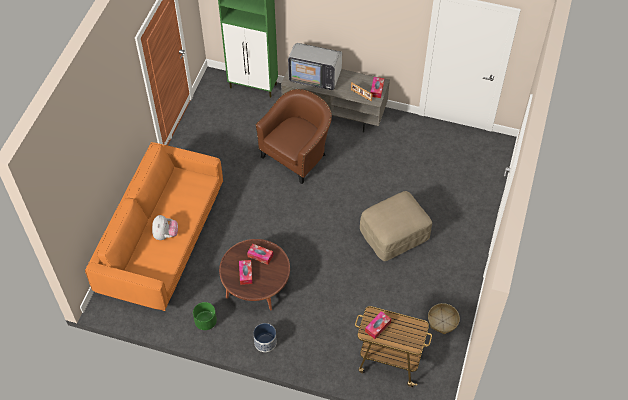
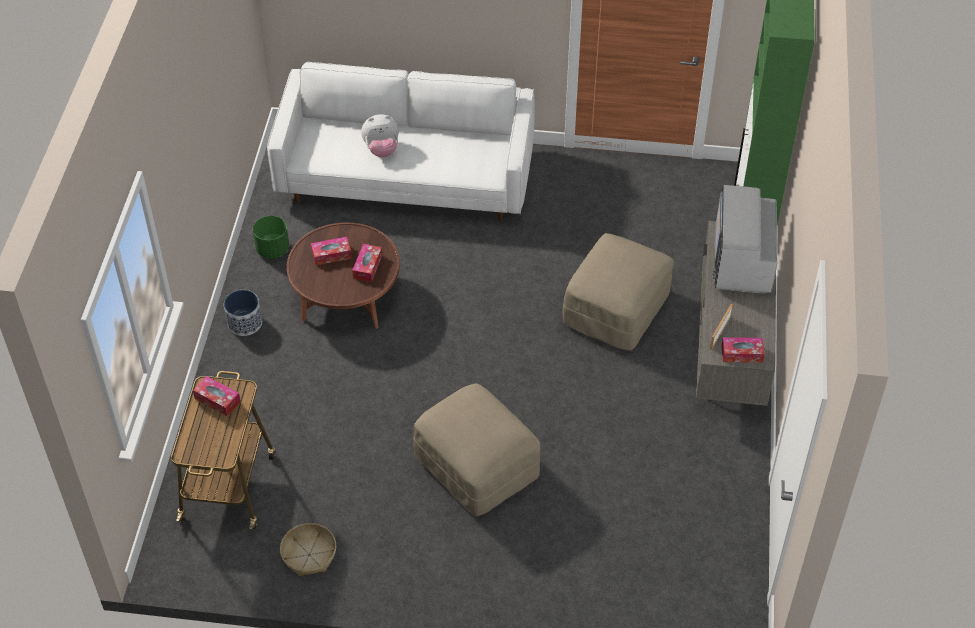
camera: 80 degrees right, 5 degrees down
(162, 241) = (406, 177): orange sofa -> white sofa
(297, 155) = (616, 310): brown armchair -> beige ottoman

